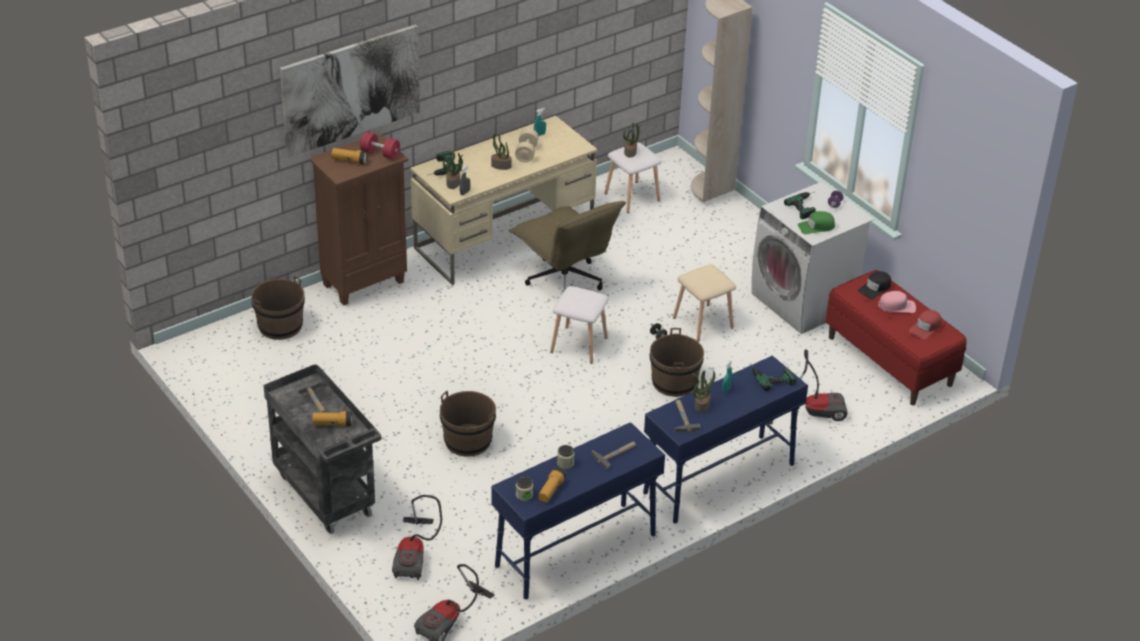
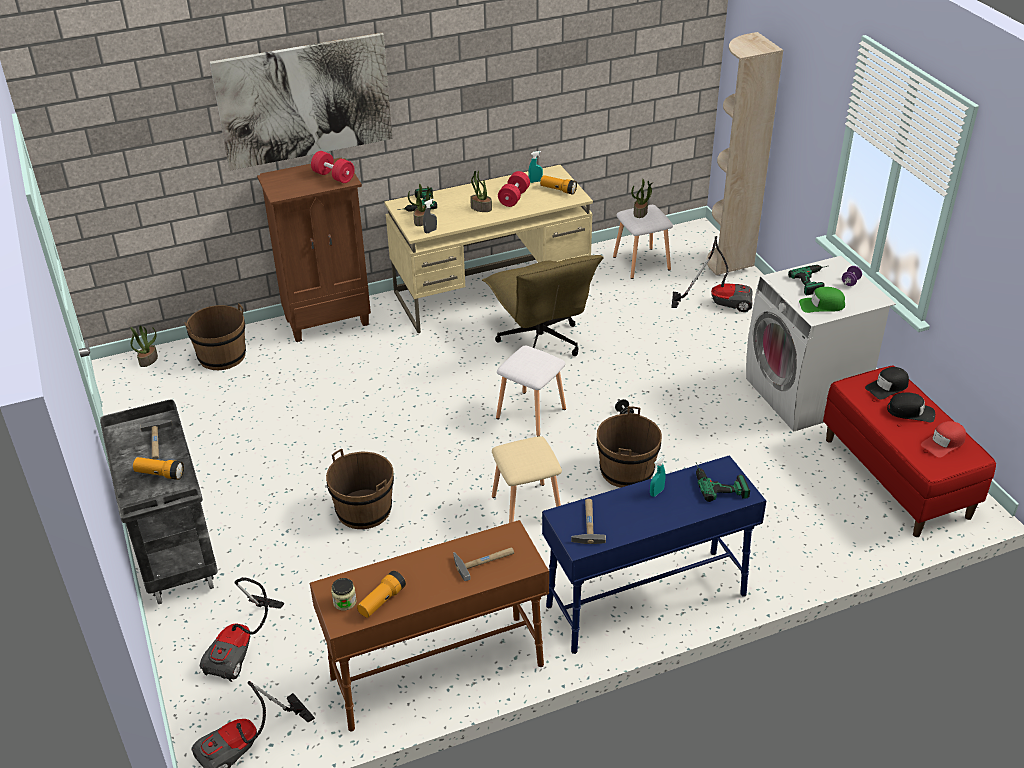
camera: 15 degrees right, 0 degrees up
(349, 161) = (297, 181): flashlight -> flashlight (558, 190)
(526, 153) = (514, 198): beige dumbbell -> red dumbbell
(565, 463) = (415, 565): jar -> none
(575, 550) = (437, 671): blue console table -> brown console table
(701, 405) = (618, 509): potted plant -> potted plant (148, 360)
(704, 323) = (681, 405): beige stool -> beige stool (527, 508)
(812, 411) = (785, 528): vacuum cleaner -> vacuum cleaner (719, 301)
(897, 306) = (911, 412): pink cap -> black cap

